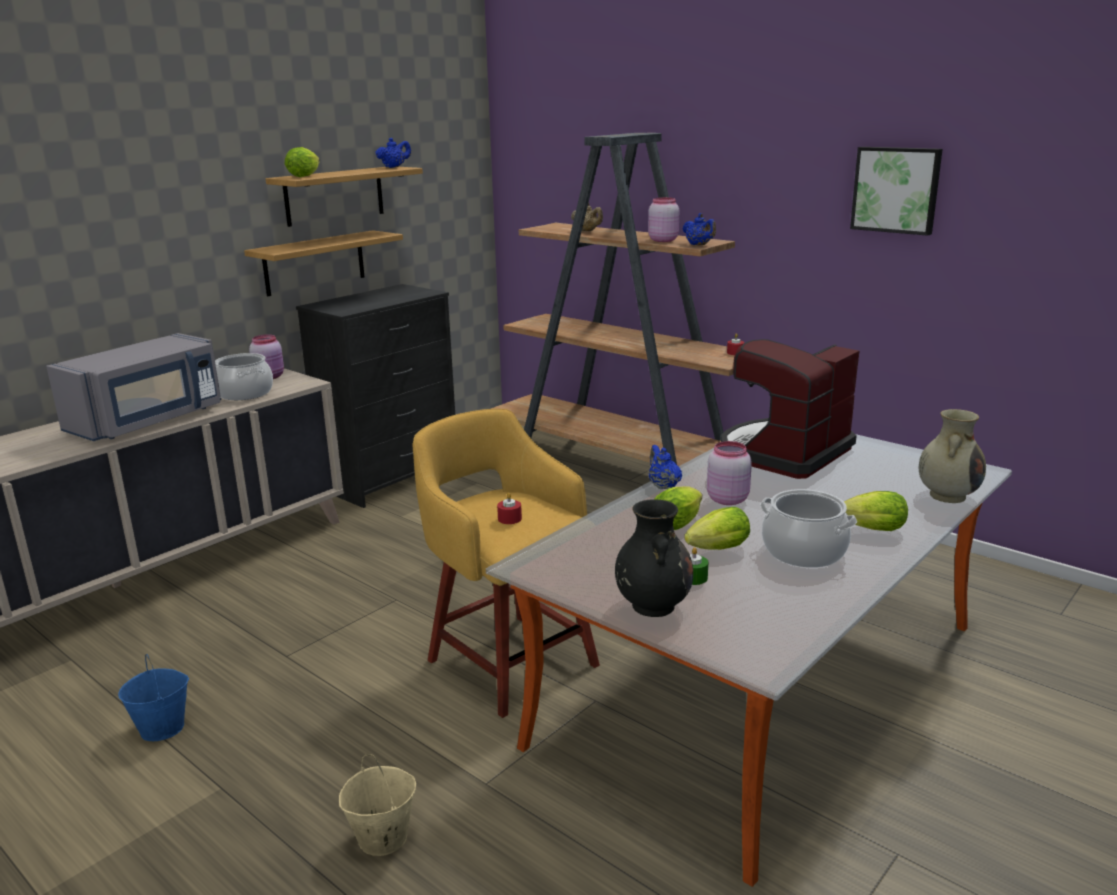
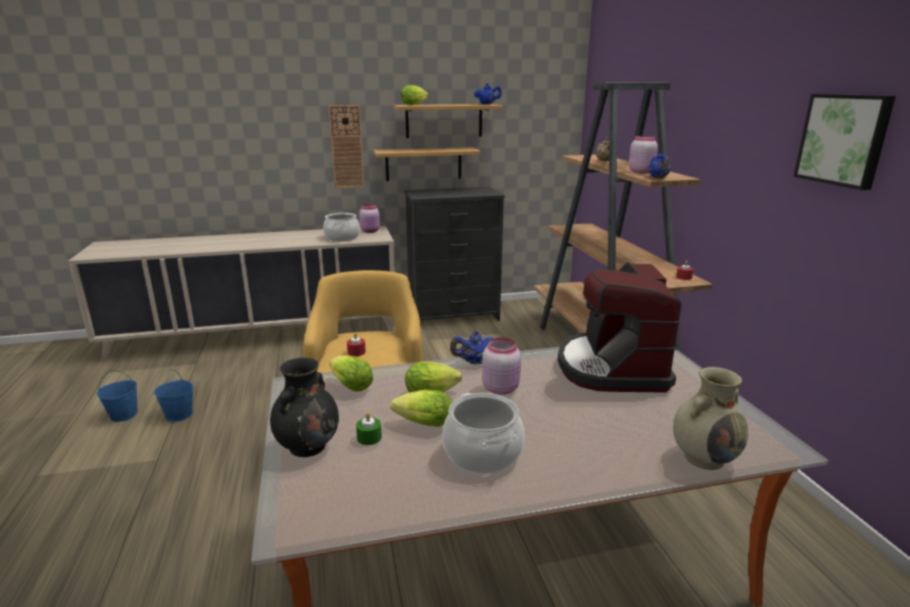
camera: 35 degrees right, 0 degrees up
(59, 766) = (124, 415): none -> blue bucket
(149, 421) = (276, 242): grey microwave -> none
(205, 251) = (347, 147): none -> wall clock
(382, 838) = (174, 531): beige bucket -> none
(663, 486) = (474, 362): blue teapot -> blue teapot turned 120 degrees counterclockwise
(784, 453) = (612, 368): coffee machine -> coffee machine turned 75 degrees counterclockwise
(869, 529) = (570, 458): lettuce -> lettuce (349, 385)

